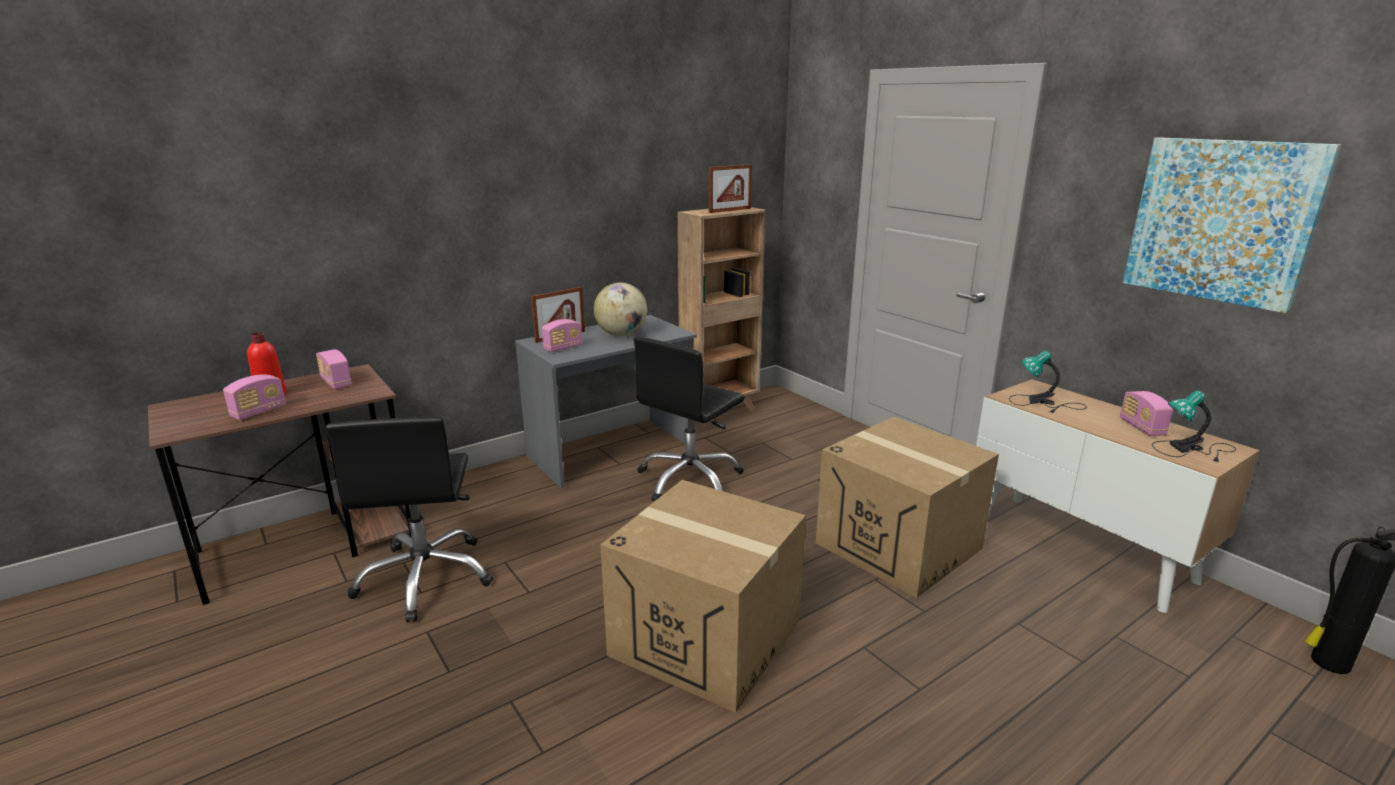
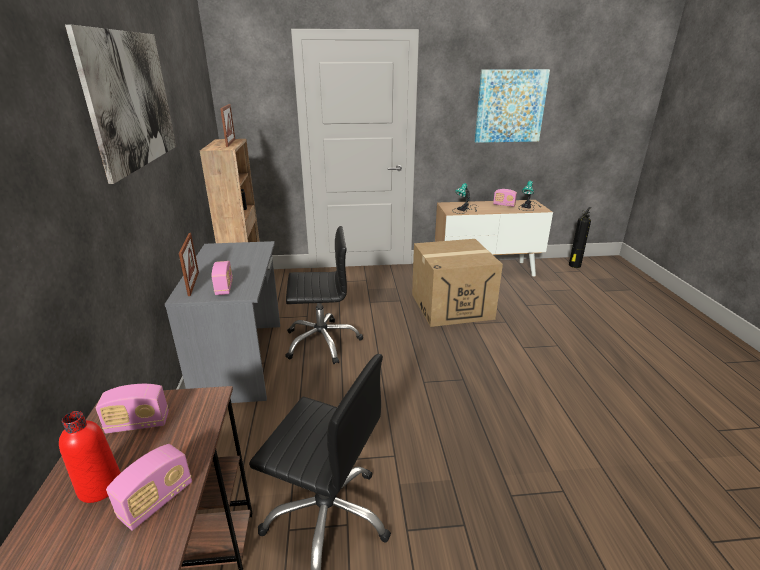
camera: 60 degrees left, 5 degrees up
(259, 412) = (157, 501): radio -> radio turned 60 degrees clockwise
(542, 147) = (131, 100): none -> picture
(621, 335) = (232, 262): globe -> none
(690, 480) = (322, 342): black office chair -> black office chair turned 75 degrees counterclockwise
(706, 637) = (490, 392): cardboard box -> none

